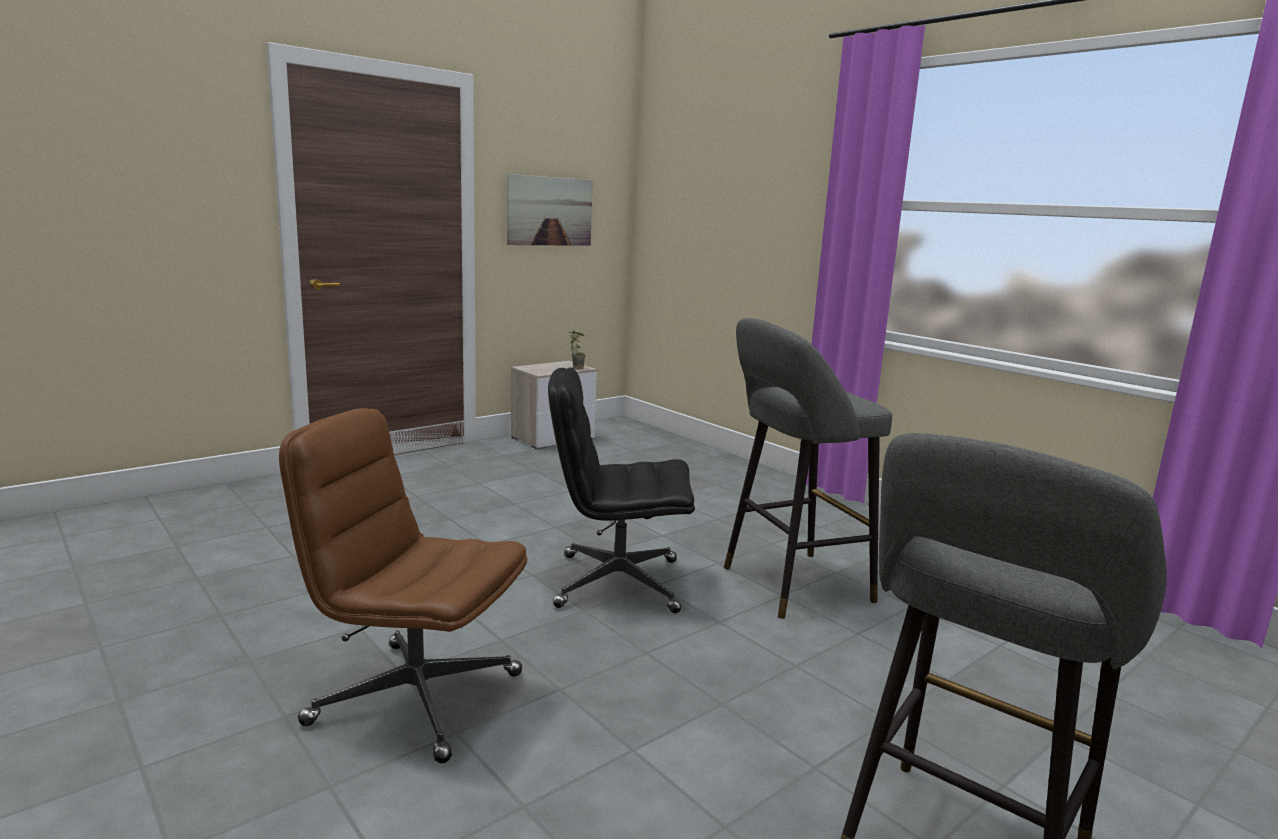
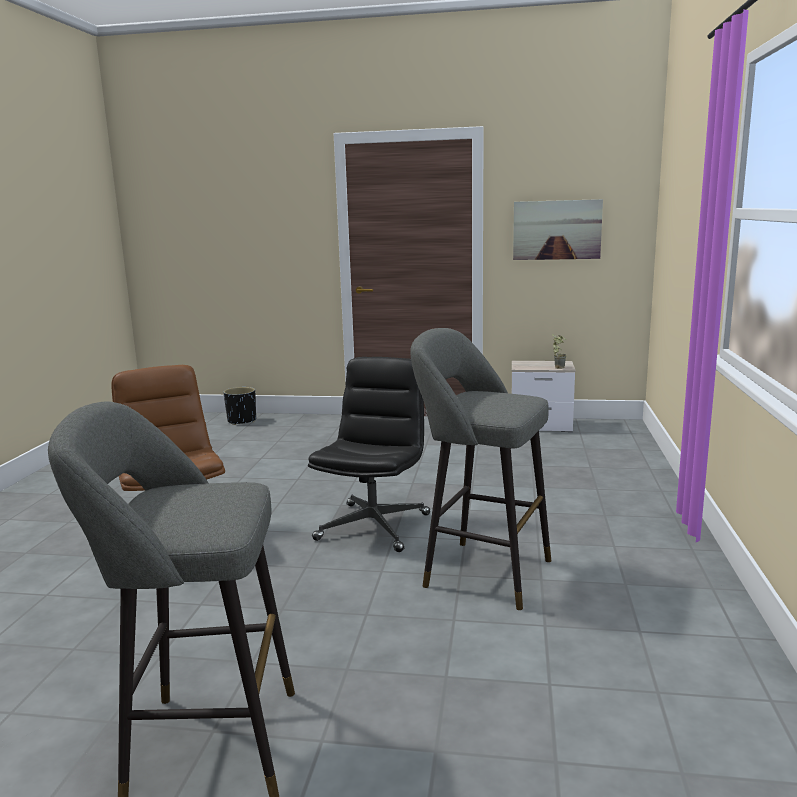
camera: 50 degrees right, 0 degrees up
(133, 515) = (242, 421): none -> black planter
(616, 583) = (373, 526): black office chair -> black office chair turned 60 degrees clockwise

